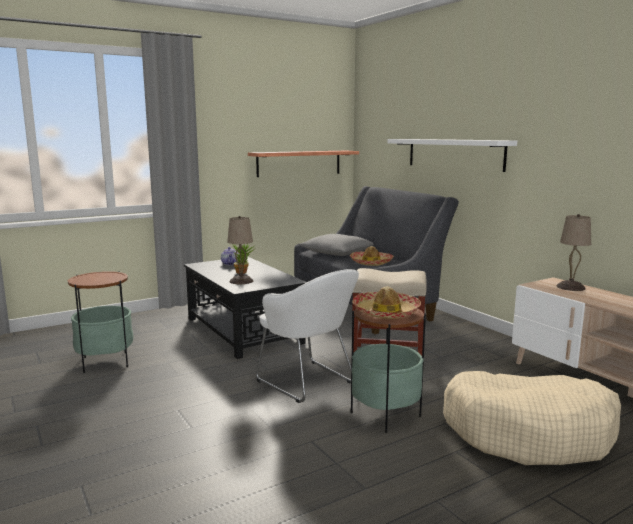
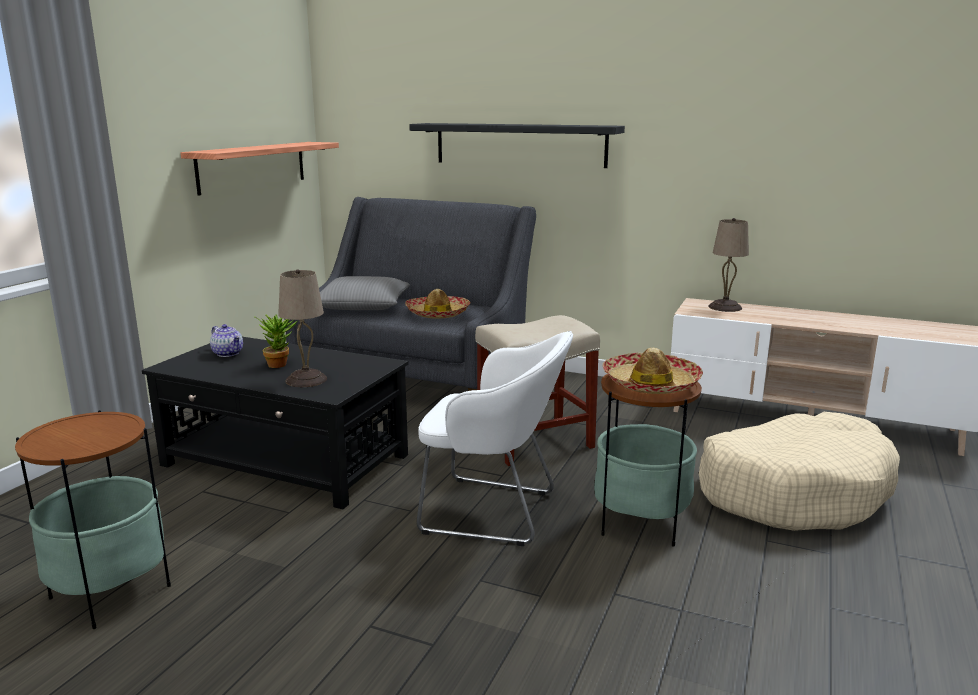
camera: 35 degrees left, 5 degrees up
(454, 154) = (519, 144): white shelf -> black shelf

